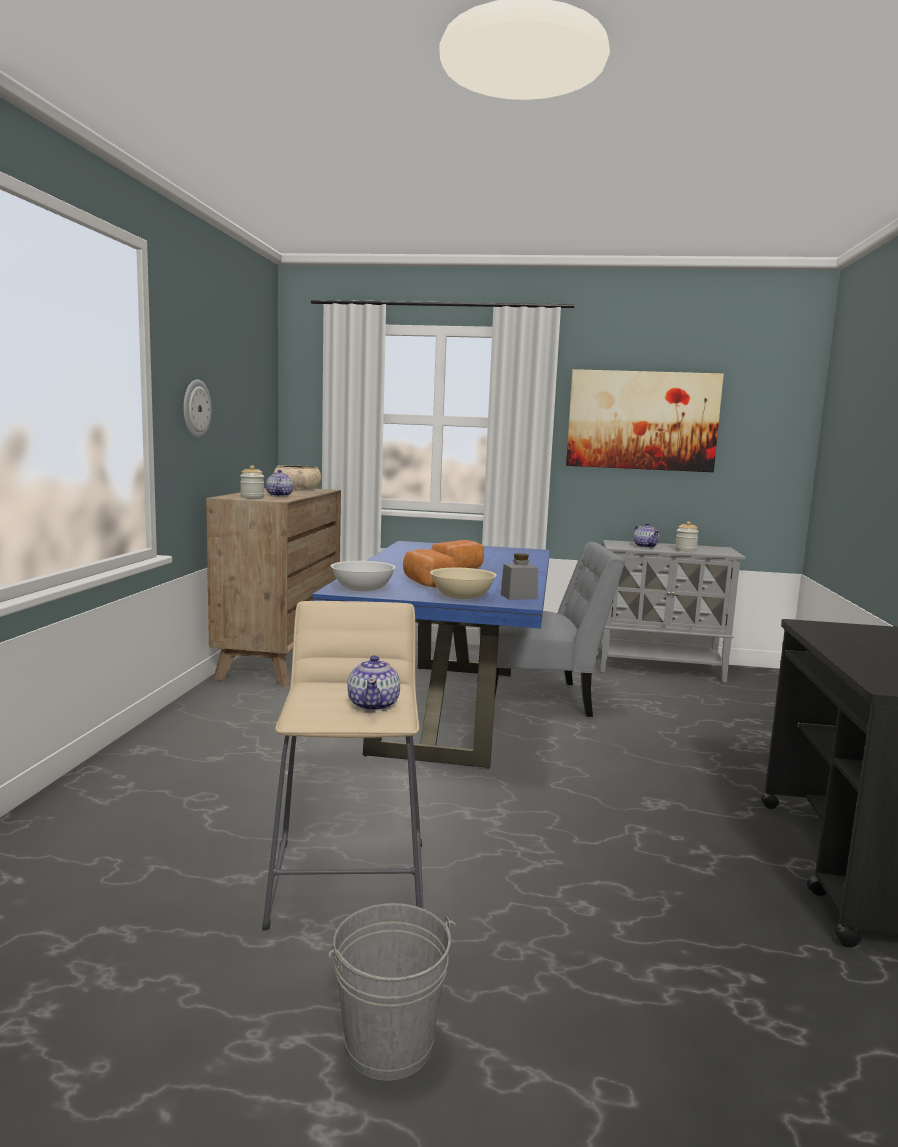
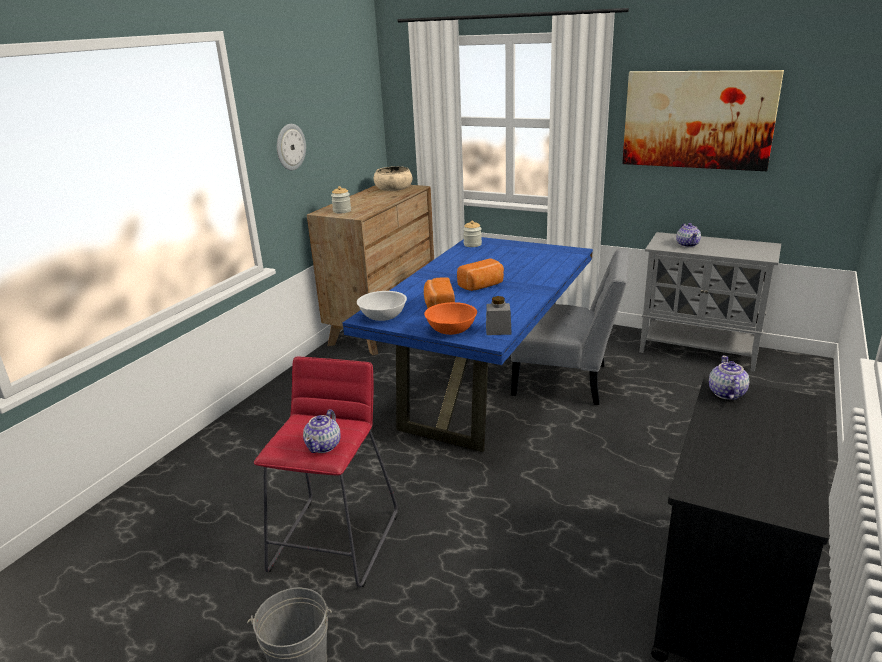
camera: 20 degrees right, 15 degrees up
(279, 495) = (366, 205): teapot -> teapot (726, 393)
(348, 880) = (335, 541): beige stool -> red stool
(462, 597) = (451, 330): beige bowl -> orange bowl
(685, 550) = (724, 251): jar -> jar (472, 244)

